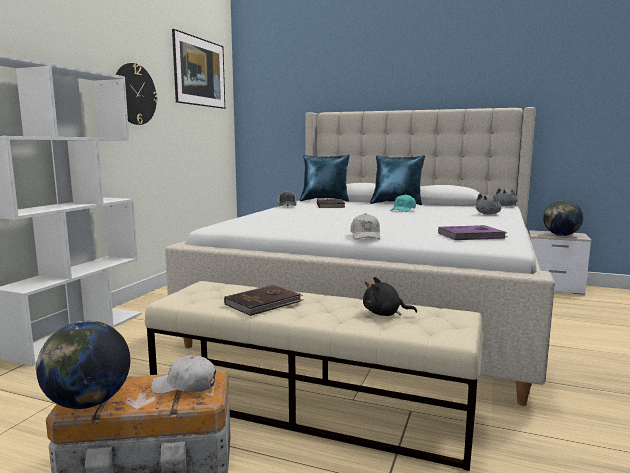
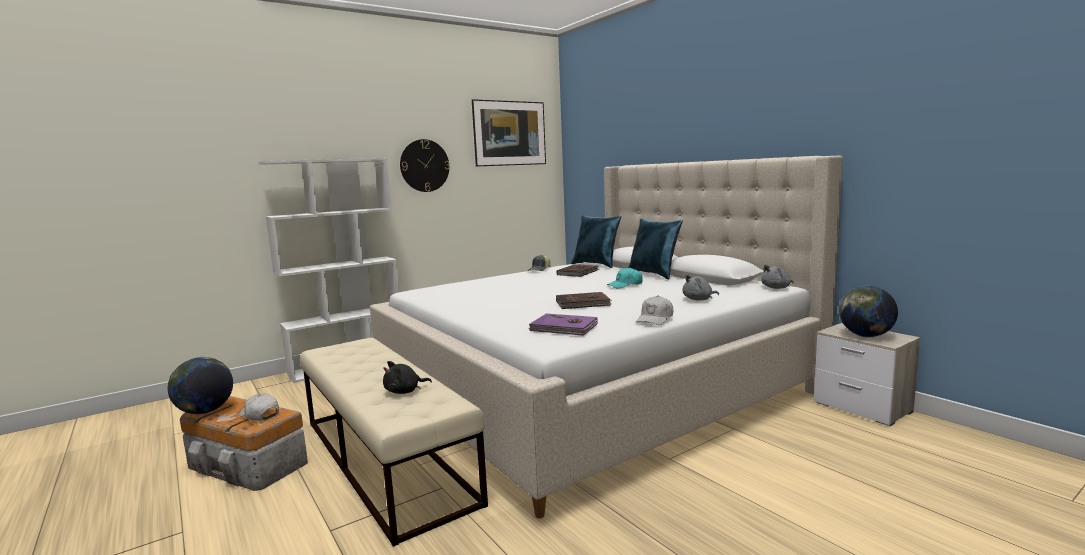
camera: 35 degrees right, 0 degrees up
(264, 303) = (357, 364): brown book -> brown book (583, 303)
(365, 236) = (477, 315): white cap -> white cap (655, 319)
(384, 314) = (404, 391): black plush toy -> black plush toy turned 75 degrees counterclockwise

